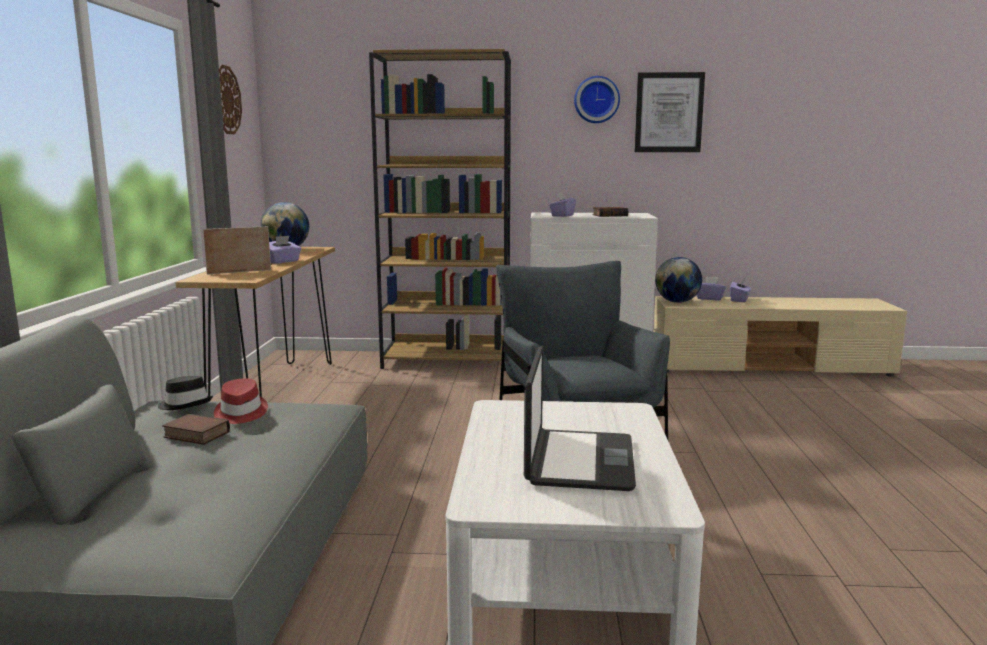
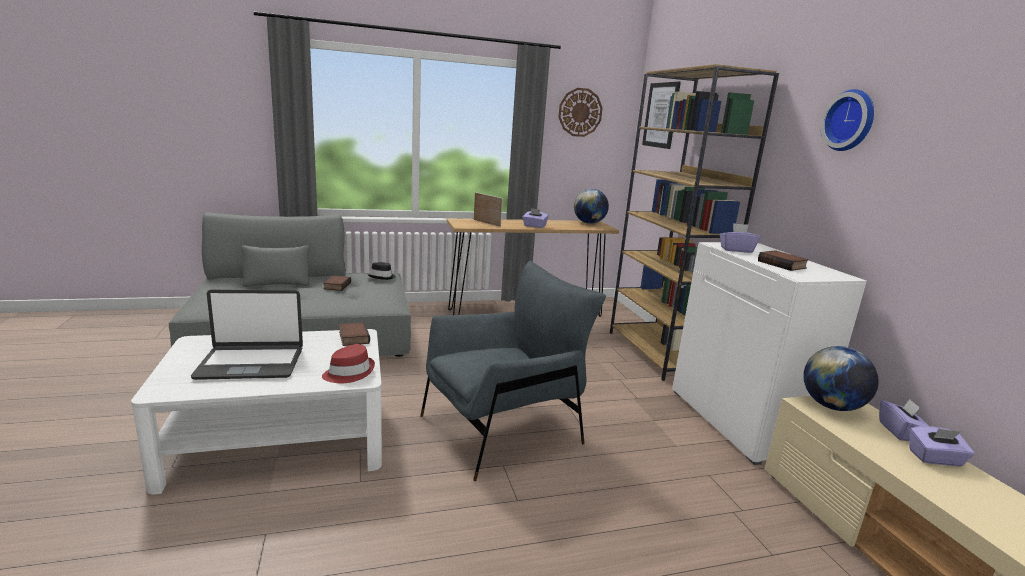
camera: 70 degrees right, 5 degrees up
(240, 413) = (371, 288): red hat -> red hat (349, 372)
(503, 410) = (352, 337): none -> book
(669, 112) = (938, 144): picture -> picture (661, 115)

